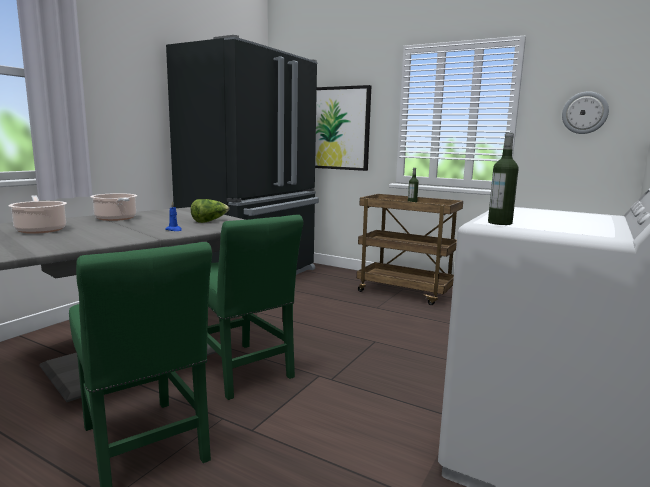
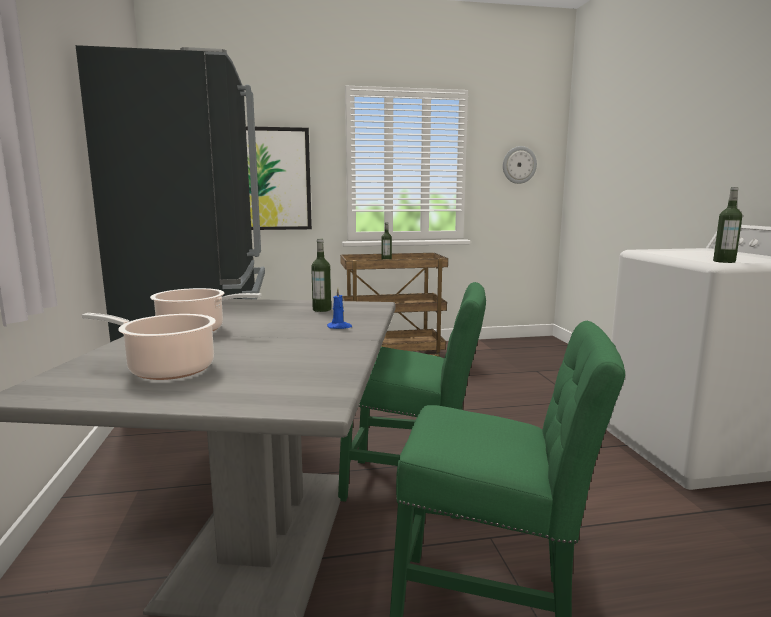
camera: 40 degrees left, 0 degrees up
(209, 221) = (322, 309): lettuce -> bottle

